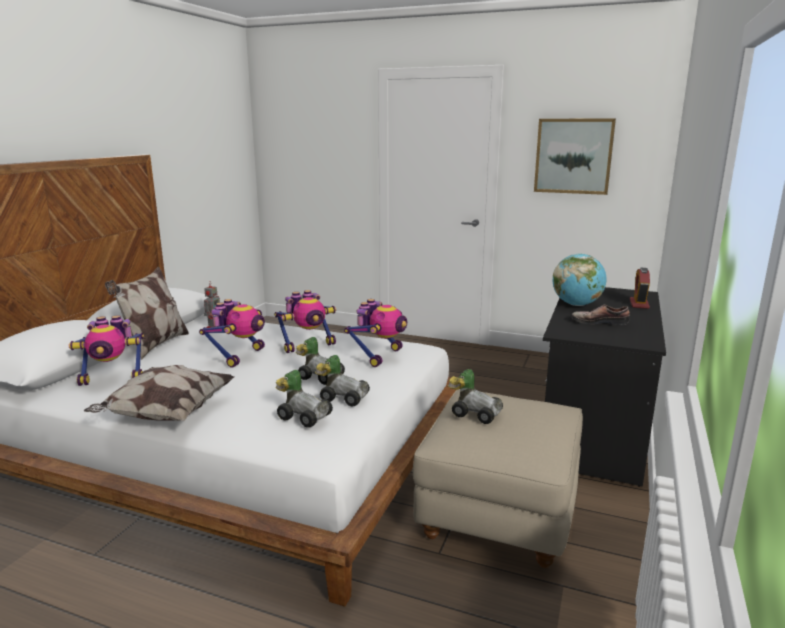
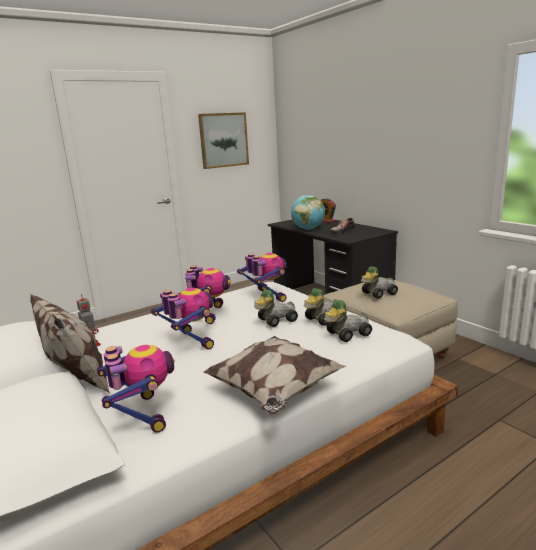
camera: 55 degrees left, 0 degrees up
(113, 379) = (142, 415): toy robot -> toy robot turned 45 degrees counterclockwise

